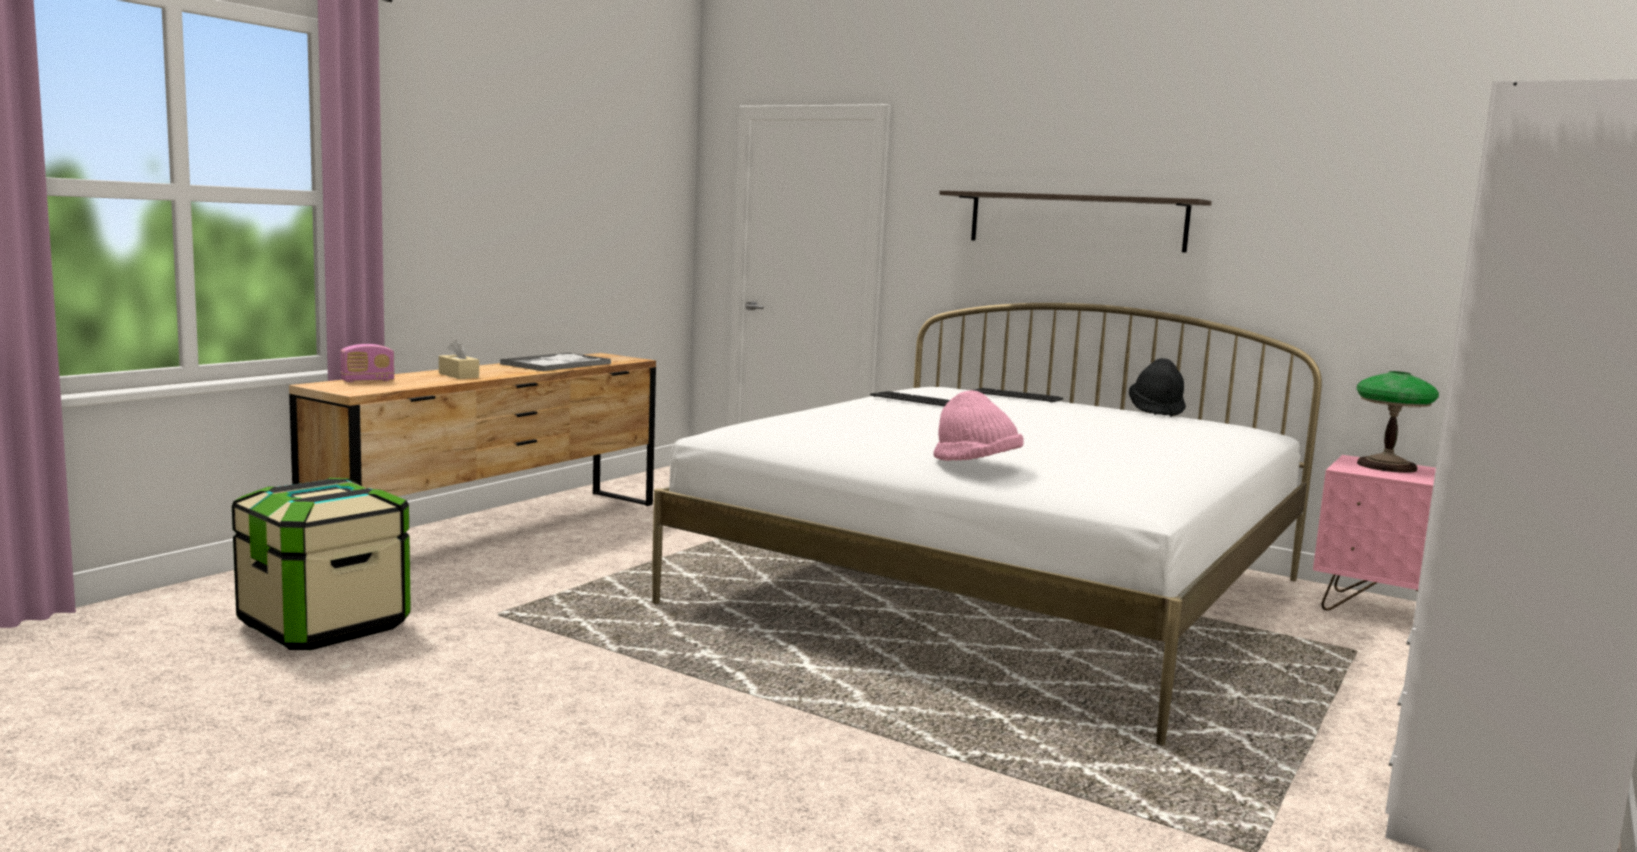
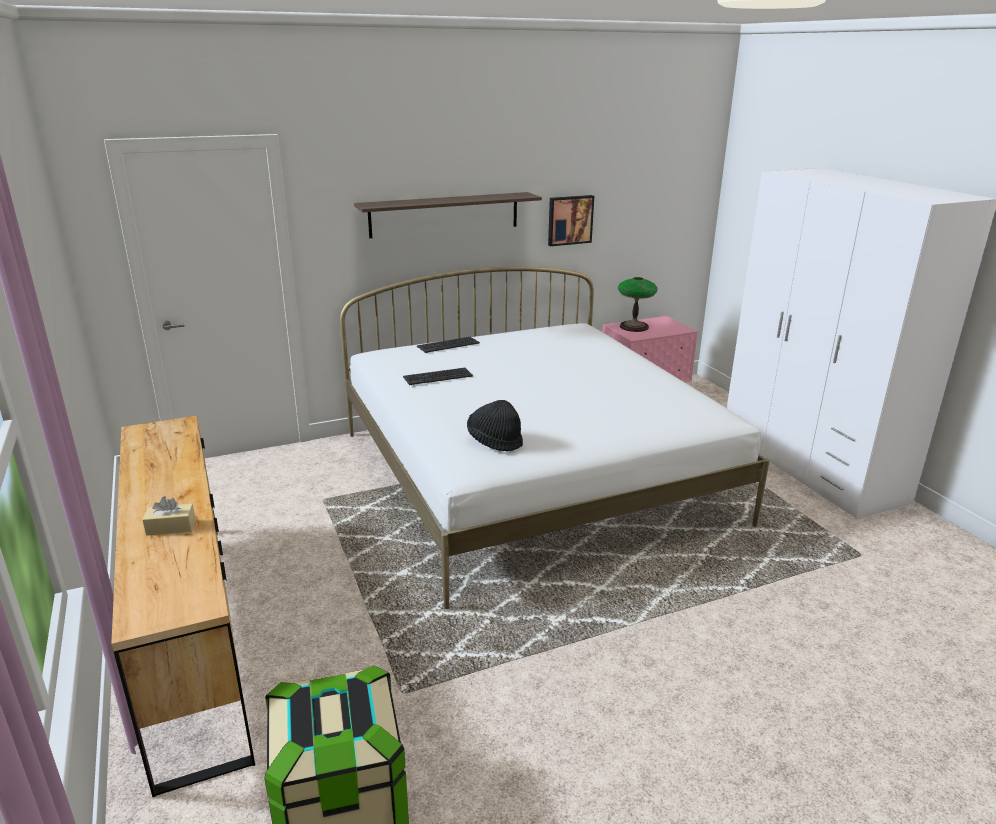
camera: 55 degrees left, 15 degrees up
(367, 381) = (144, 586): radio -> none
(557, 364) = (163, 463): tray -> none
(976, 464) = (638, 427): pink hat -> none
(1156, 411) = (524, 329): black hat -> black hat (495, 441)
(1287, 255) = (569, 220): none -> picture

